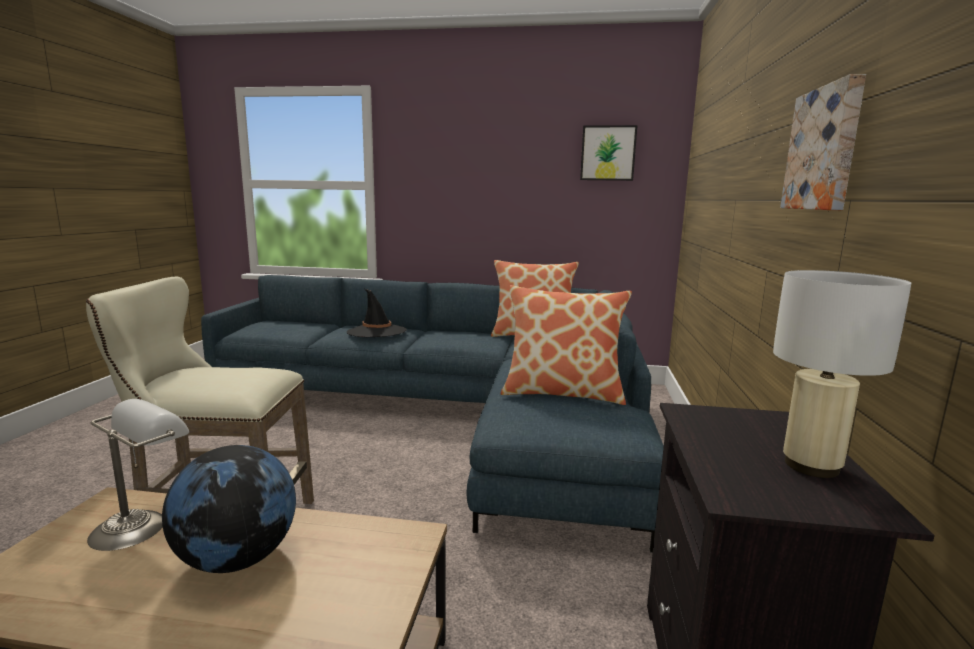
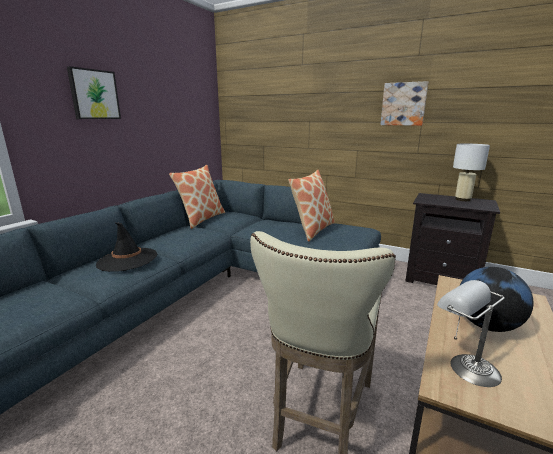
camera: 70 degrees left, 5 degrees up
(607, 153) = (186, 90): picture -> picture (94, 94)

